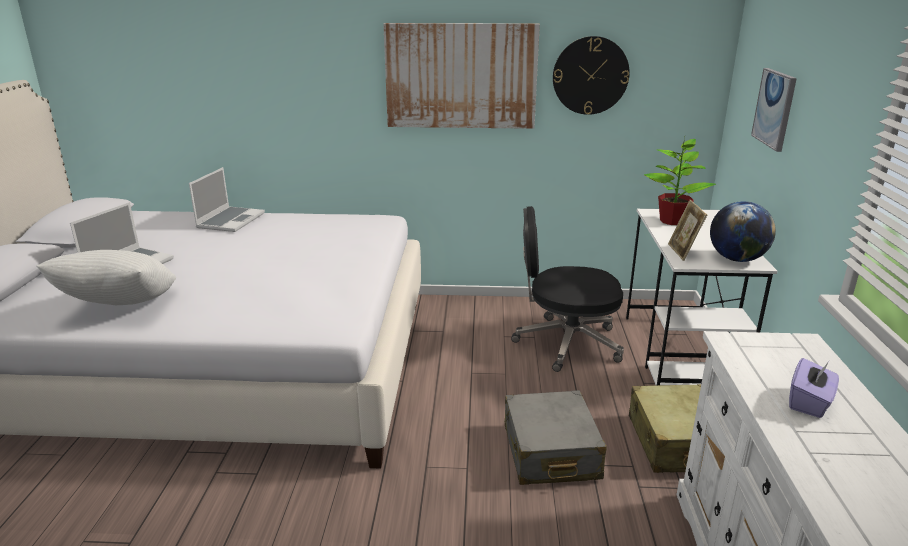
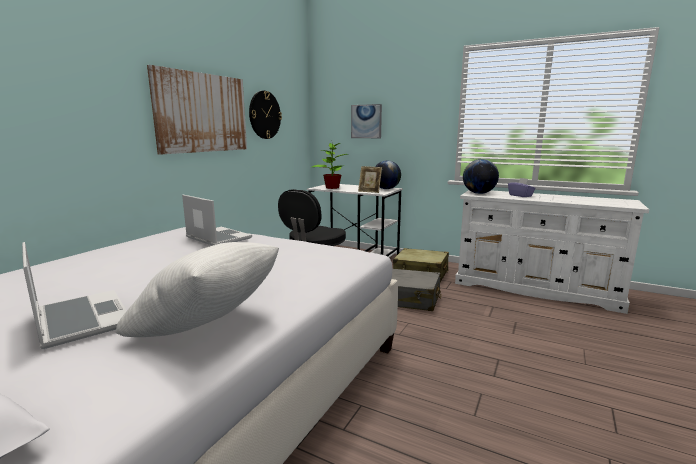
camera: 65 degrees left, 10 degrees down
(230, 220) = (57, 267): laptop -> laptop (217, 238)
(760, 348) = (479, 193): none -> globe

